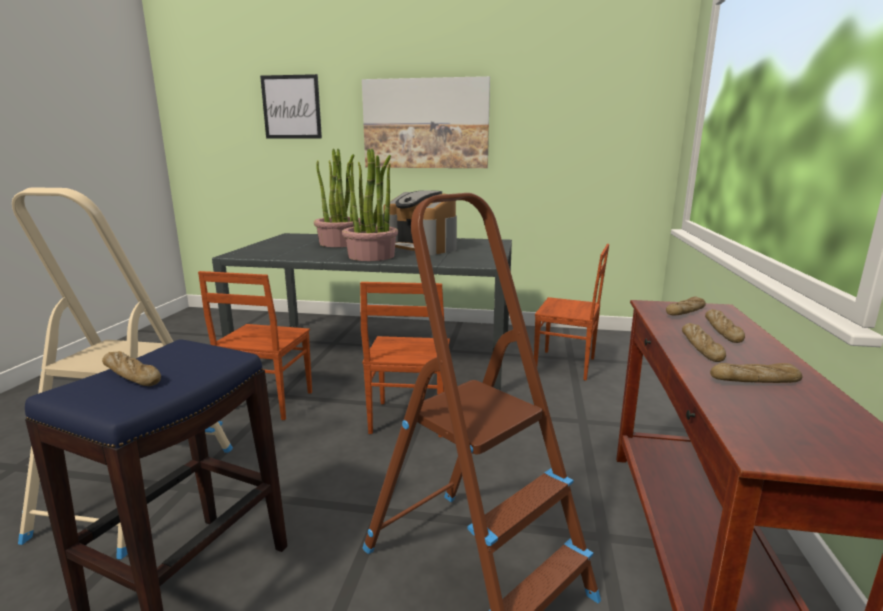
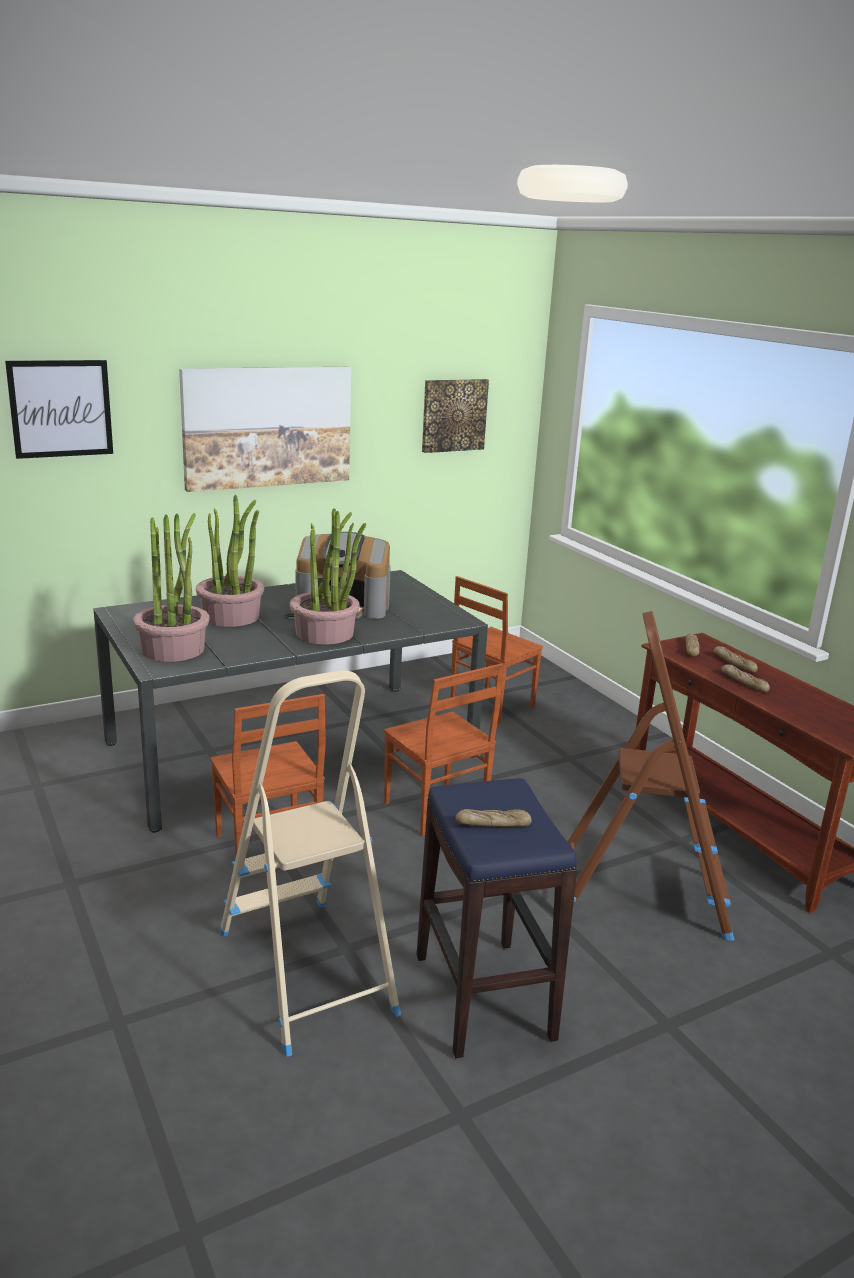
camera: 40 degrees left, 5 degrees up
(268, 250) = (173, 649): none -> potted plant
(565, 365) = (490, 705): brown chair -> brown chair turned 150 degrees clockwise
(588, 119) = (453, 415): none -> picture
(754, 381) = (796, 701): bread -> none

